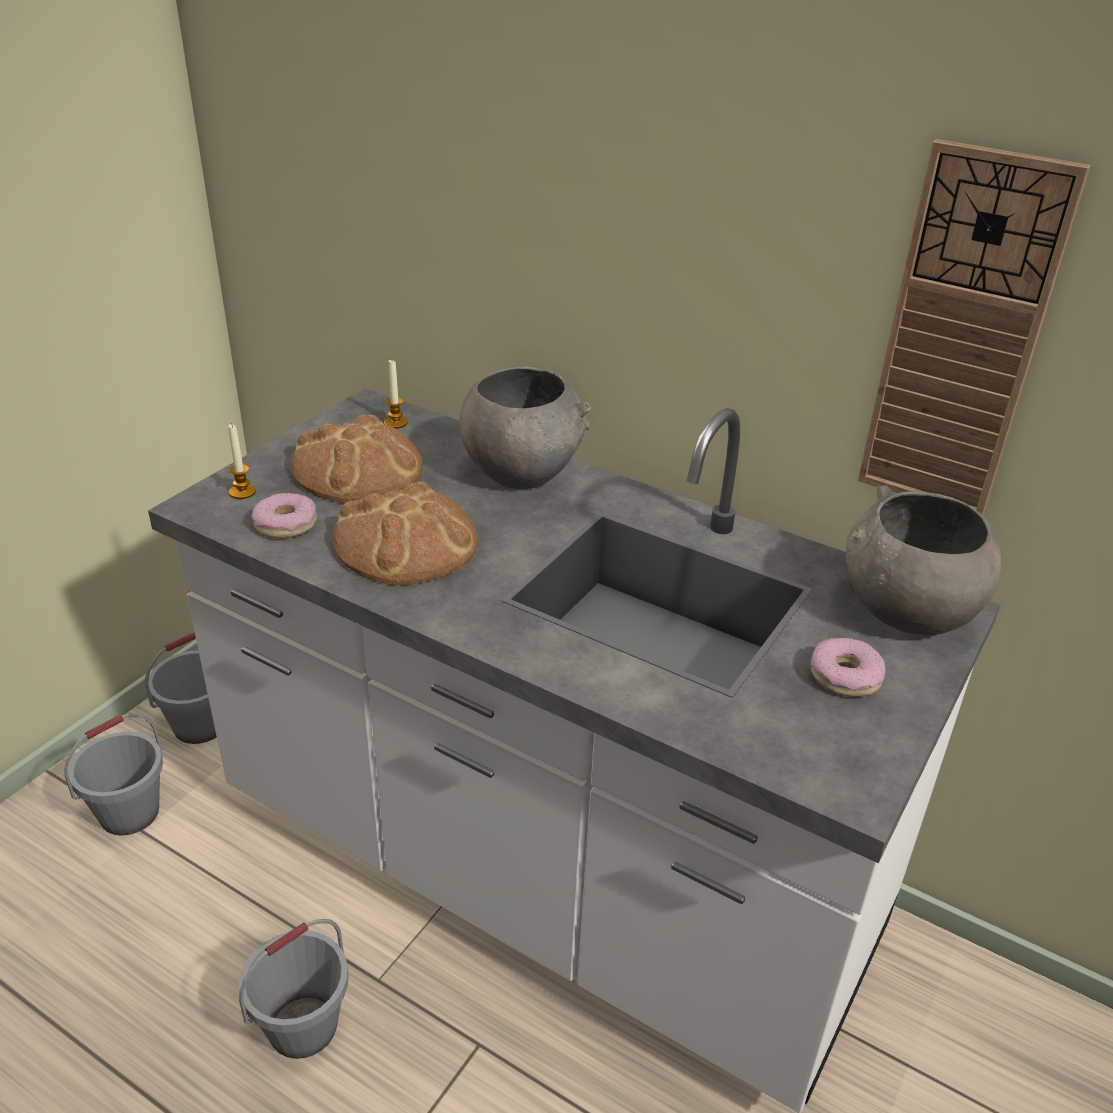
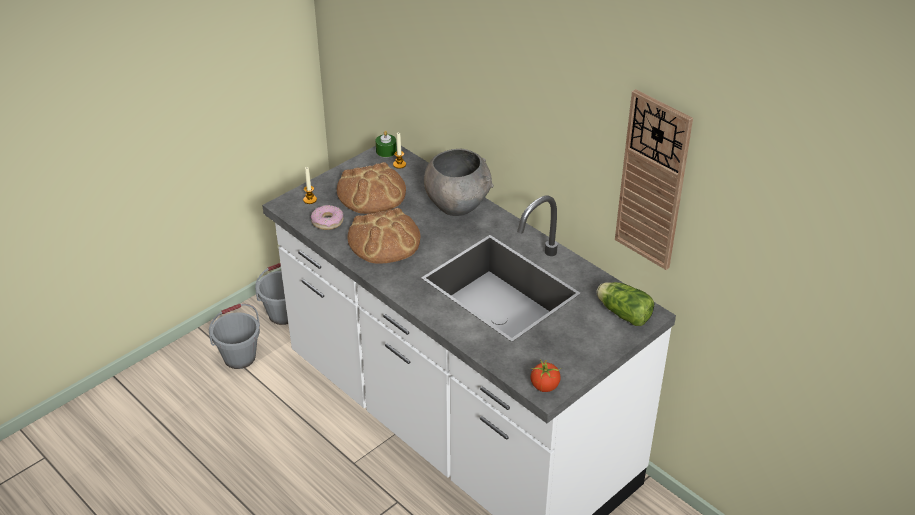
camera: 15 degrees right, 5 degrees up
(303, 1025) = (311, 477): grey bucket -> none
(365, 406) = (386, 151): none -> green candle
(845, 676) = (572, 340): donut -> none
(846, 780) = (545, 386): none -> tomato
(906, 613) = (622, 313): grey bowl -> lettuce

